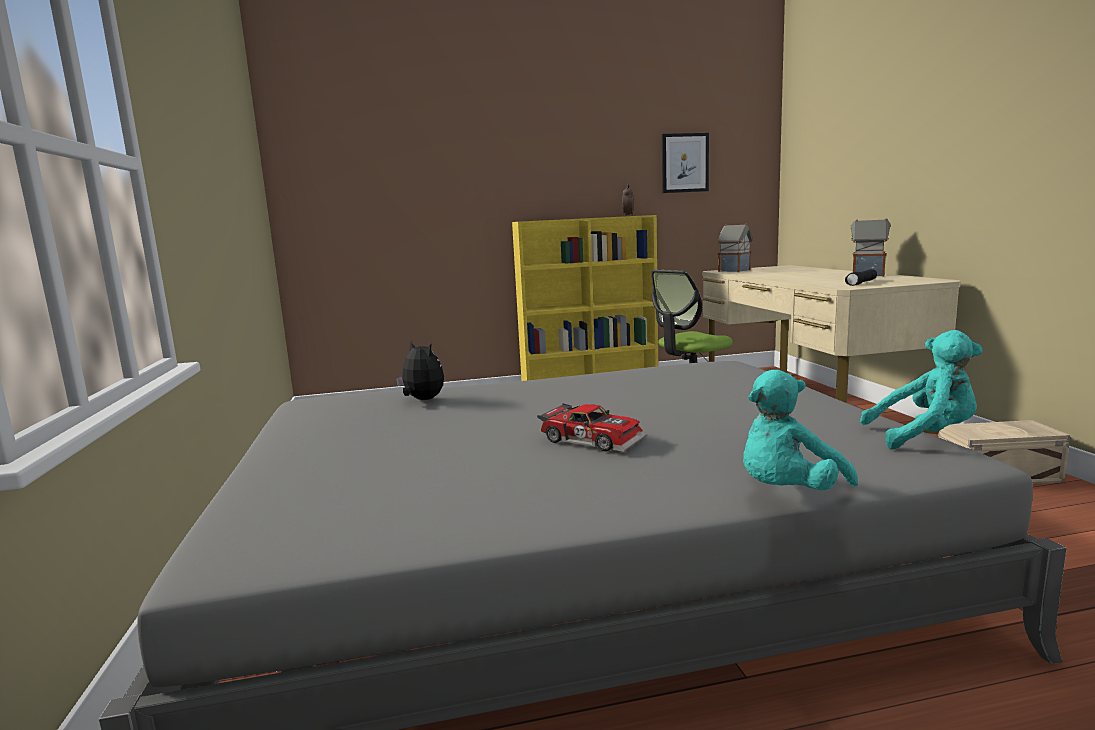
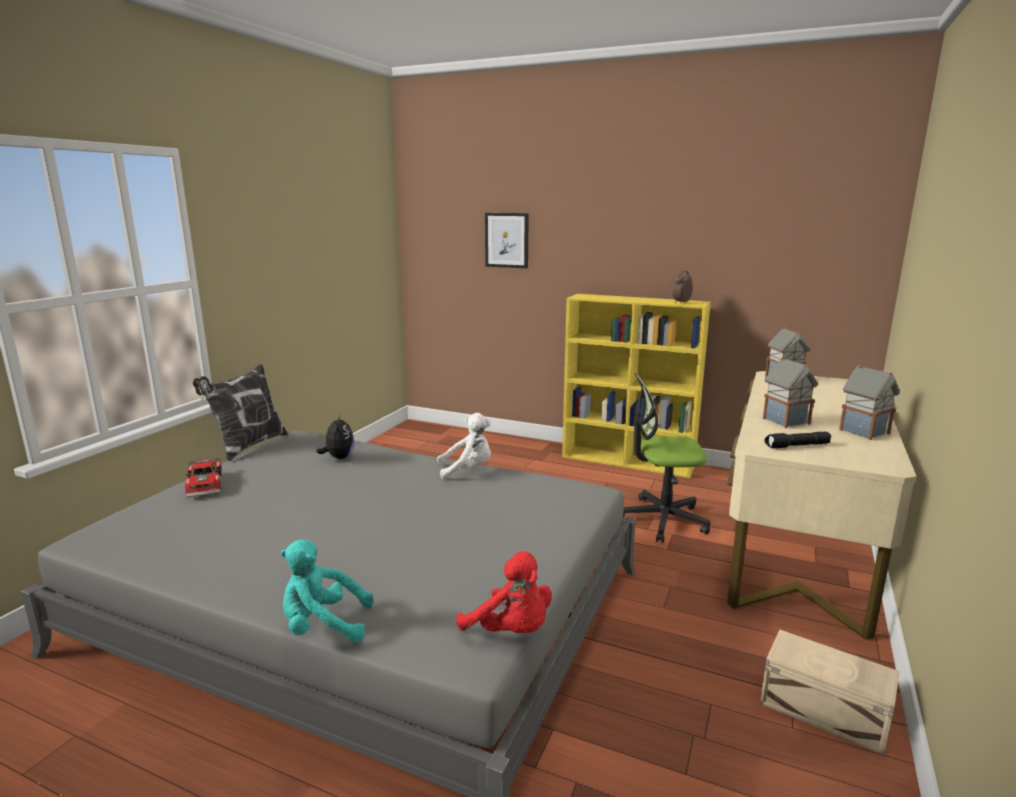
camera: 35 degrees right, 5 degrees up
(259, 422) = (248, 446): none -> pillow
(583, 378) = (467, 470): none -> white plush toy
(593, 439) = (335, 533): toy car -> toy car (207, 484)
(684, 163) = (769, 249): picture -> picture (507, 240)
(810, 279) = (785, 421): none -> toy house
(924, 436) = (511, 631): turquoise plush toy -> red plush toy

